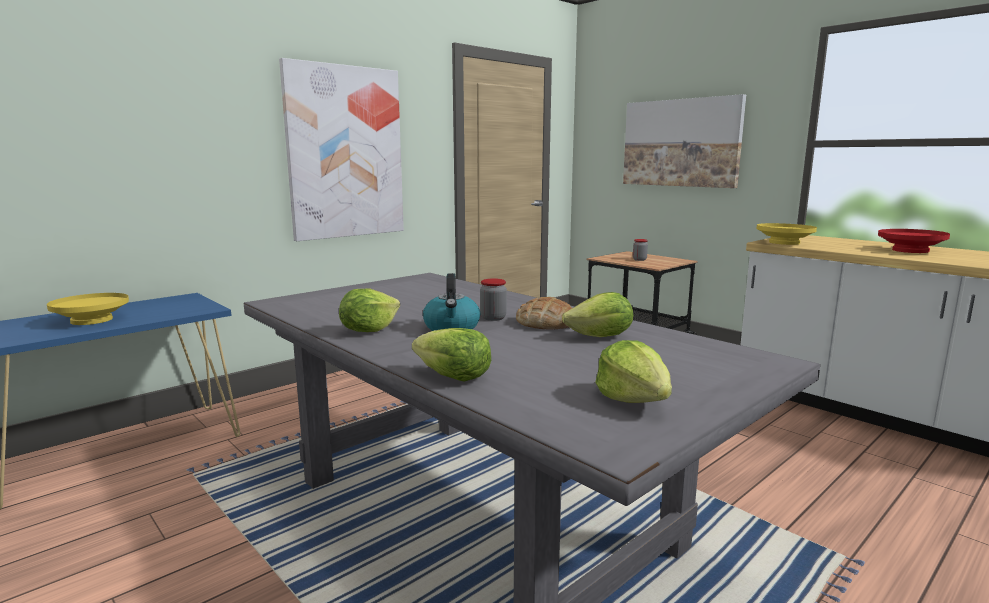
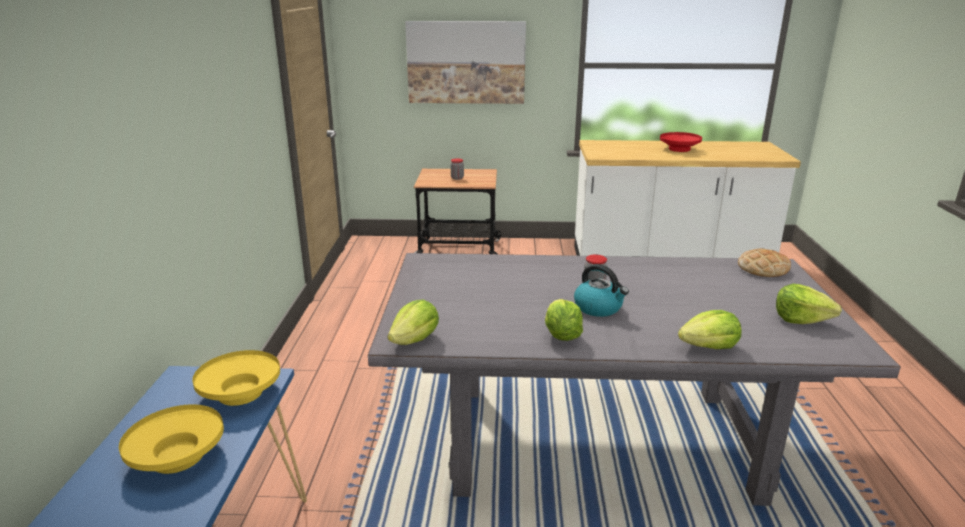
camera: 45 degrees left, 10 degrees up
(345, 153) = (228, 130): picture -> none
(547, 322) = (631, 278): bread -> bread (763, 268)
(601, 337) = (684, 279): lettuce -> lettuce (415, 340)
(784, 243) = (608, 155): yellow bowl -> yellow bowl (240, 393)

